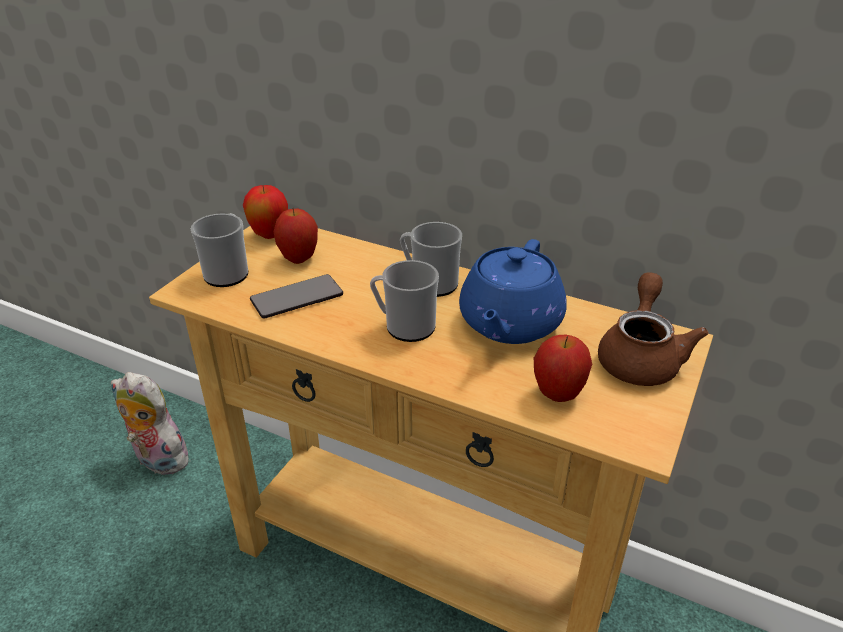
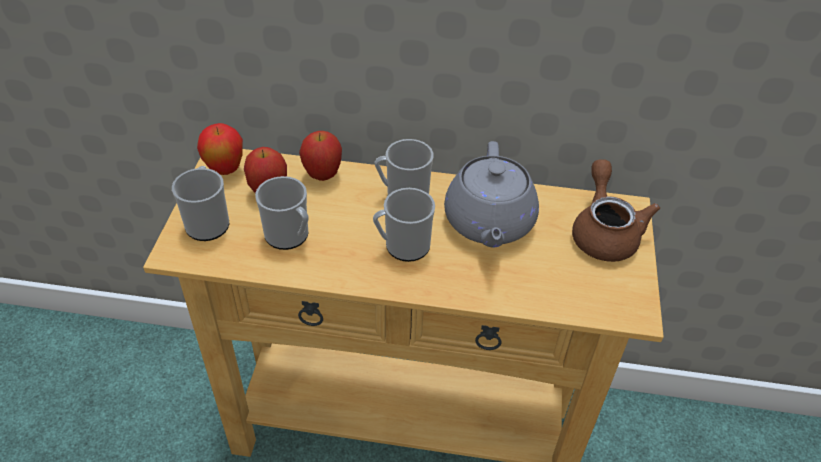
camera: 20 degrees left, 10 degrees up
(157, 460) = (109, 389): plush toy -> none
(297, 298) = (290, 237): phone -> mug
(509, 324) = (489, 223): blue teapot -> grey teapot
(558, 394) = (555, 284): apple -> apple (322, 175)

